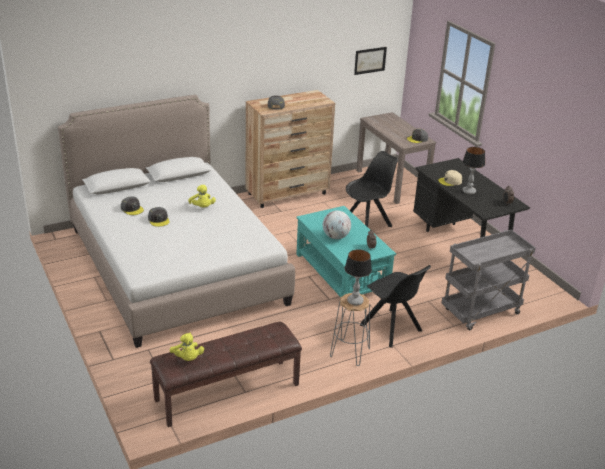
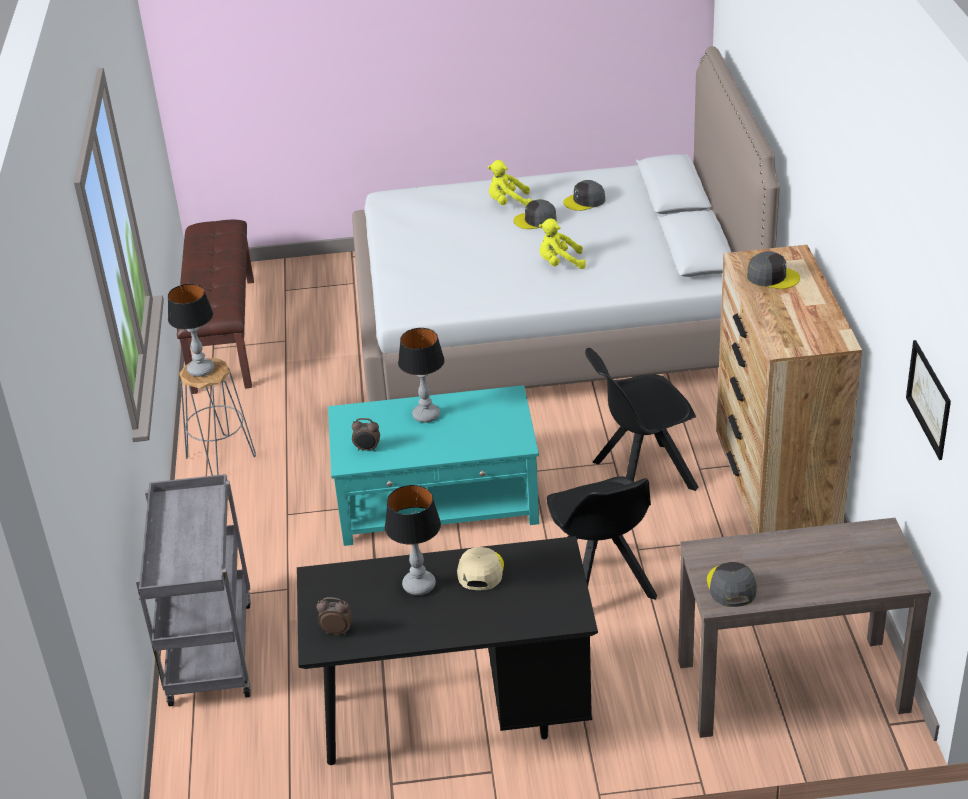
camera: 115 degrees right, 5 degrees up
(187, 358) = (217, 239): yellow plush toy -> yellow plush toy (508, 203)
(336, 237) = (426, 416): globe -> table lamp
(392, 329) = (243, 518): black chair -> black chair (641, 476)

